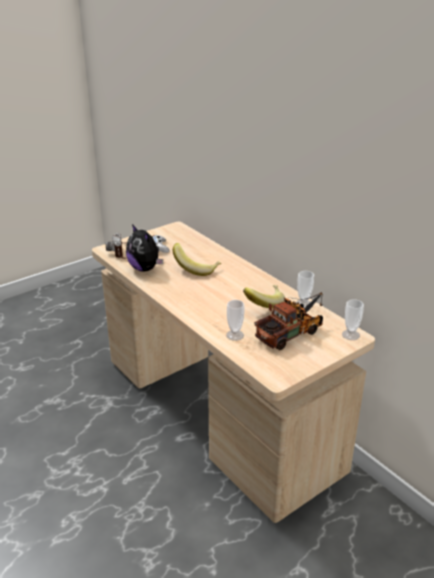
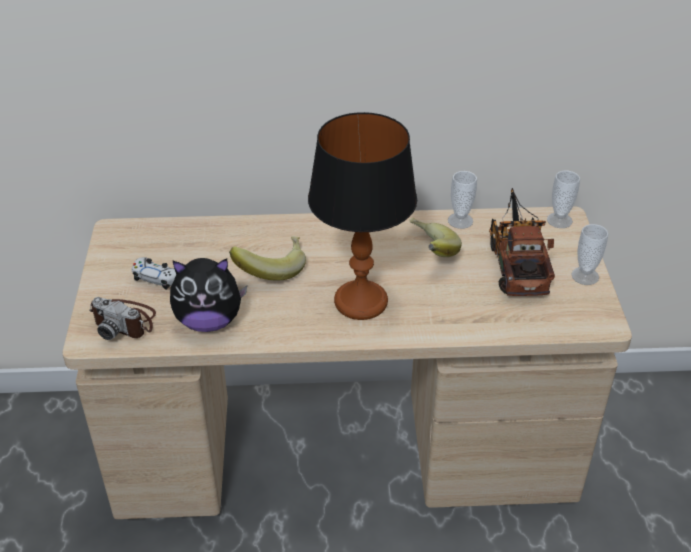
camera: 55 degrees left, 10 degrees up
(202, 299) = (360, 301): none -> table lamp
(235, 335) = (480, 314): cup -> cup (585, 276)

